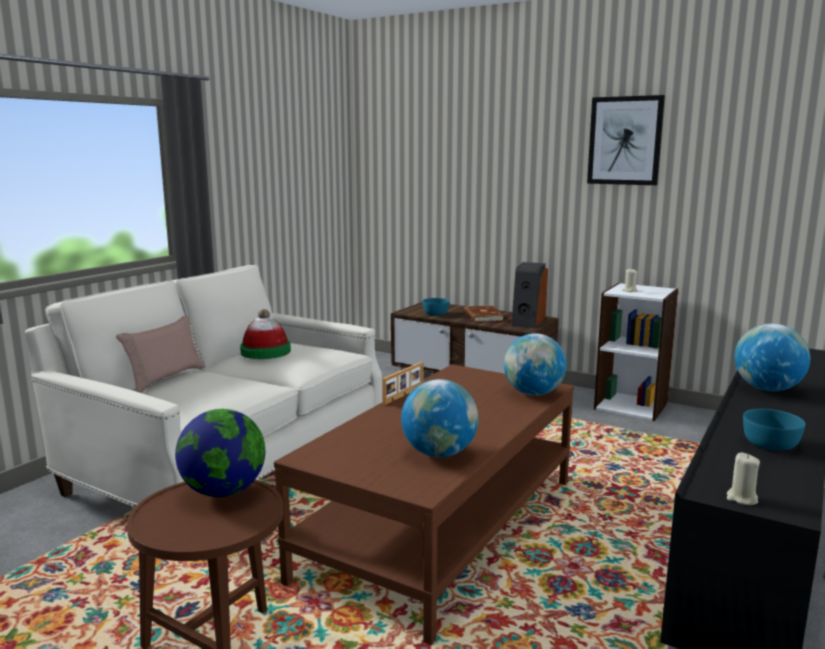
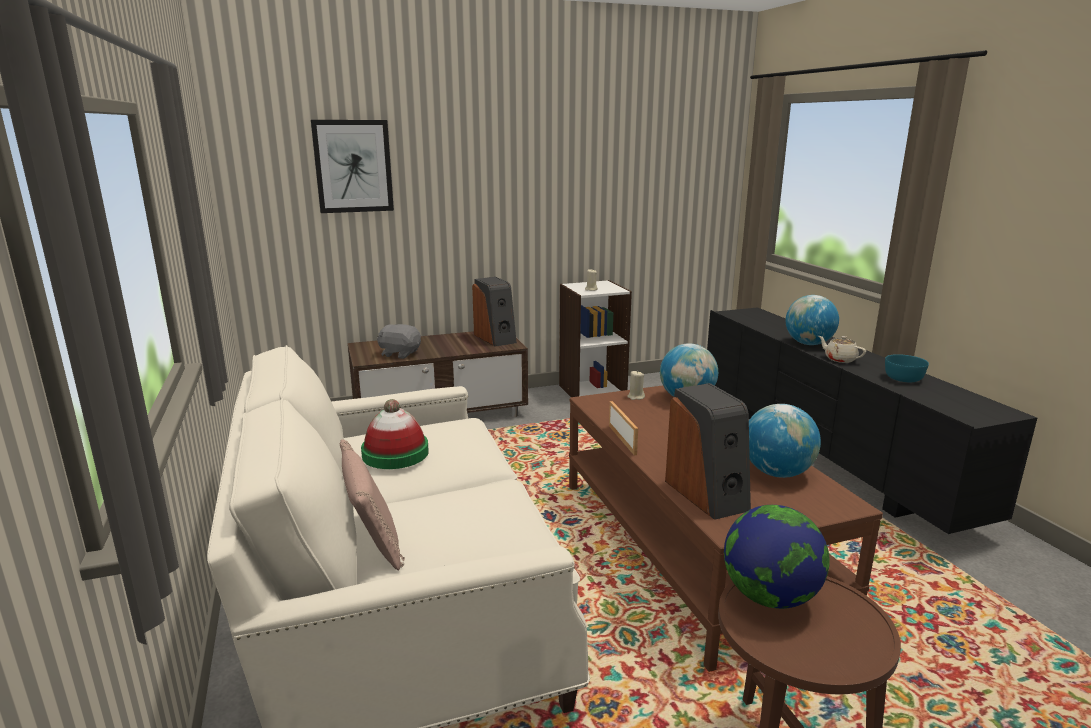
camera: 50 degrees left, 5 degrees up
(354, 439) = (707, 494): none -> speaker
(435, 314) = (400, 354): turquoise bowl -> grey plush toy
(482, 316) = (447, 344): brown book -> none
(625, 141) = (556, 149): picture -> picture (353, 166)
(741, 498) = (984, 416): beige candle -> beige candle (635, 397)
(753, 408) = (839, 359): none -> beige teapot

